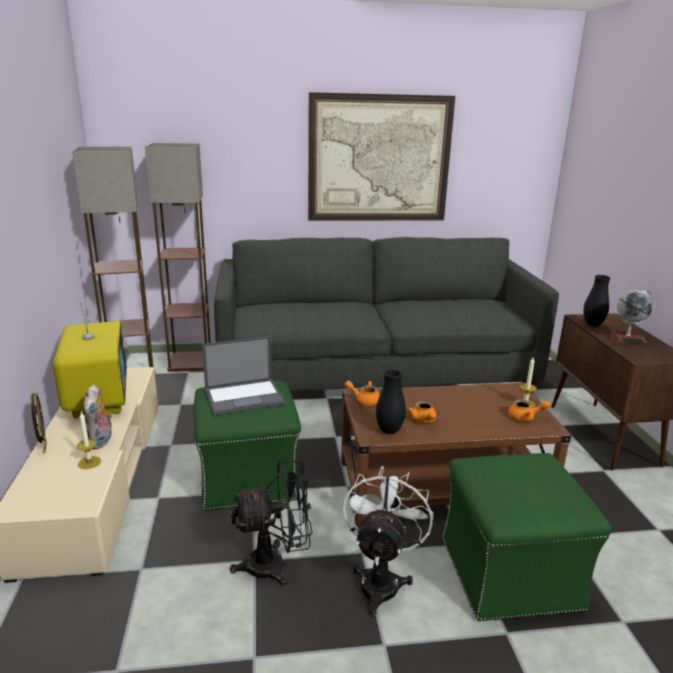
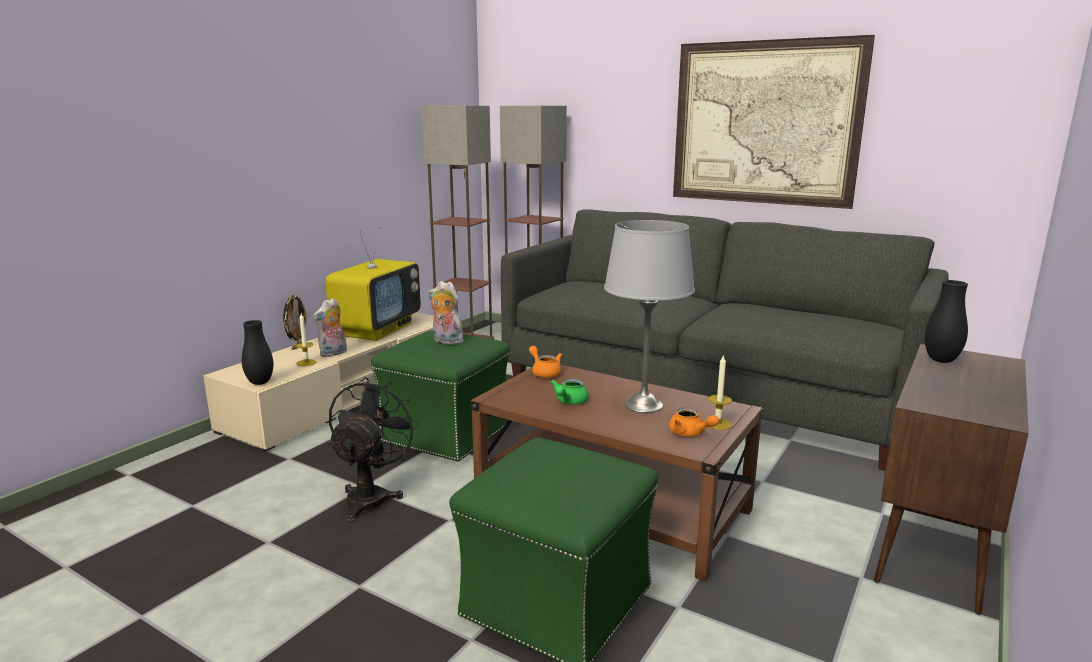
camera: 40 degrees right, 5 degrees down
(245, 396) = (446, 341): laptop -> plush toy
(276, 565) = (372, 496): black fan -> black fan turned 105 degrees counterclockwise
(381, 580) = (431, 545): white fan -> none
(389, 430) = (519, 398): black vase -> black vase (260, 382)
(423, 420) = (569, 402): orange teapot -> green teapot
(467, 405) = (643, 405): none -> grey table lamp
(627, 339) = (960, 384): globe -> none

